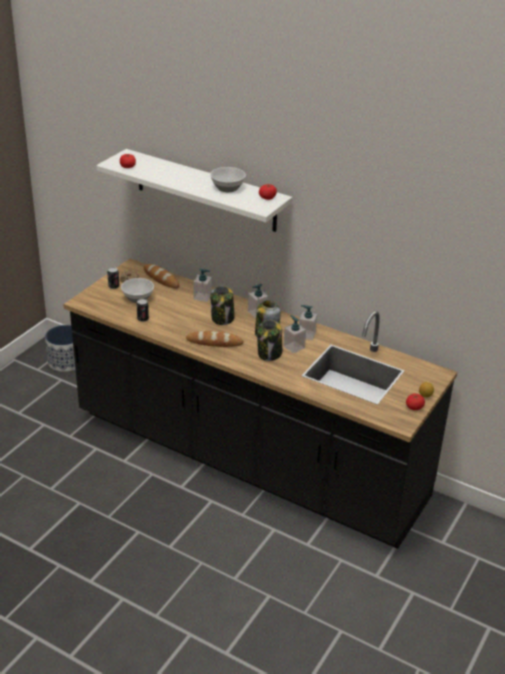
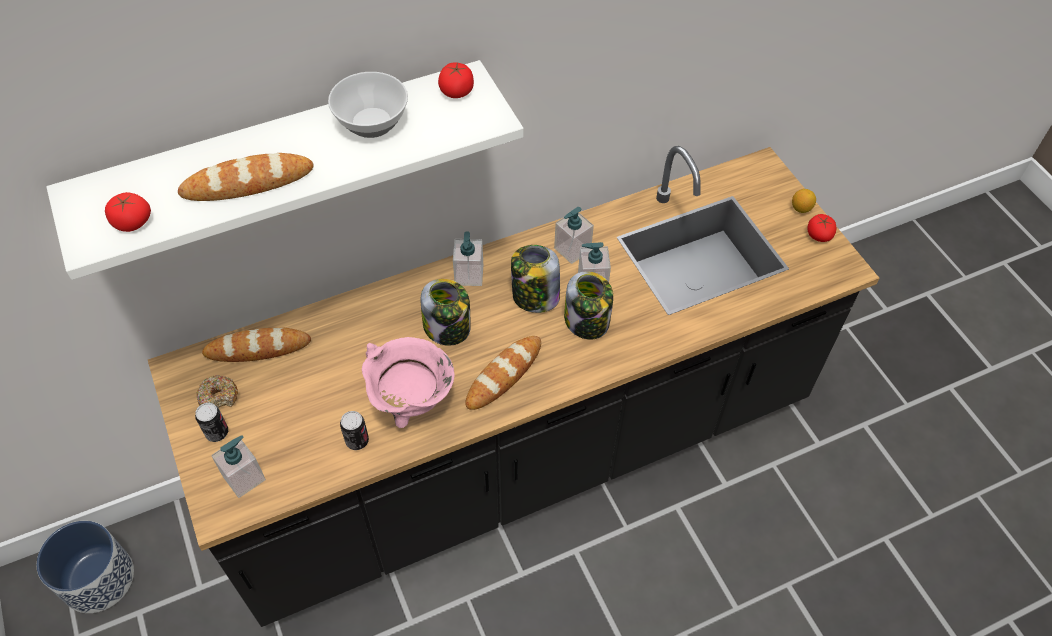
camera: 55 degrees left, 20 degrees up
(138, 298) = (287, 413): bowl -> none
(169, 177) = (247, 183): none -> bread
(174, 325) = (411, 404): none -> pink cooking pot
(202, 297) = (365, 321): soap dispenser -> soap dispenser (244, 478)

